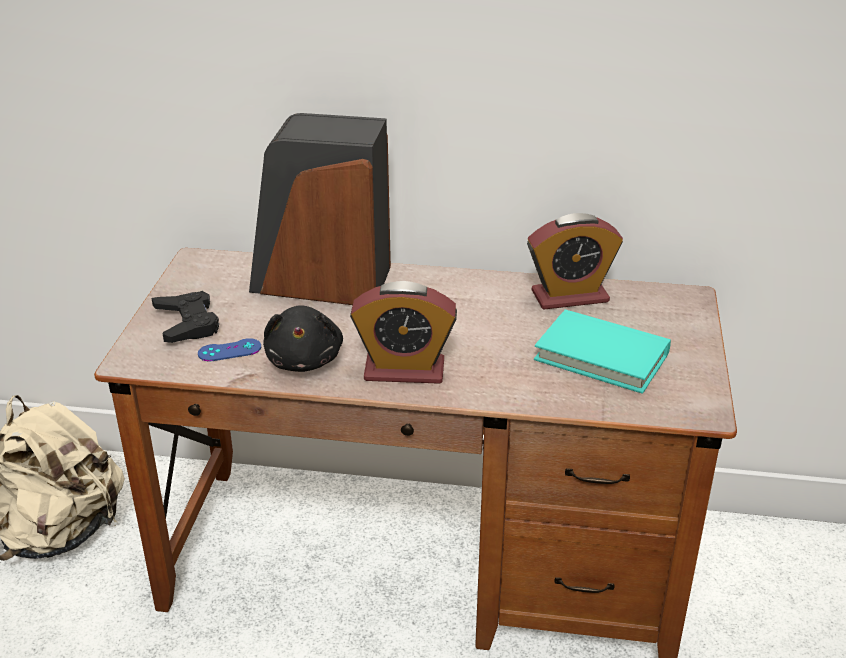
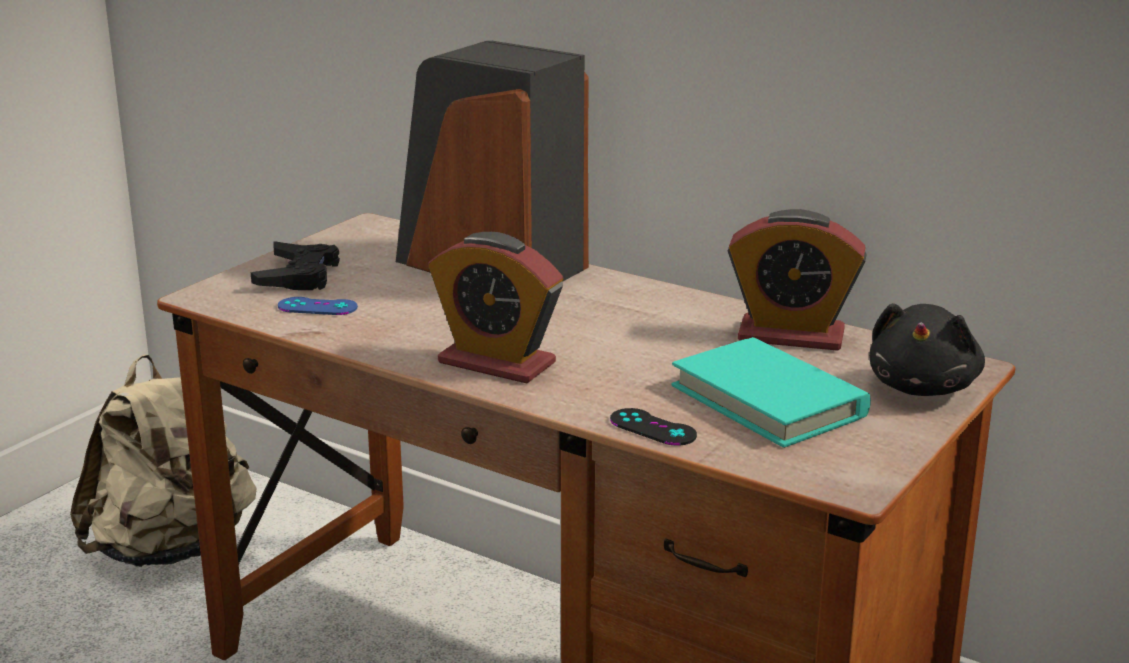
camera: 25 degrees right, 10 degrees down
(304, 360) = (391, 331): black plush toy -> black plush toy (923, 387)
(552, 399) = (653, 428): none -> black game controller

